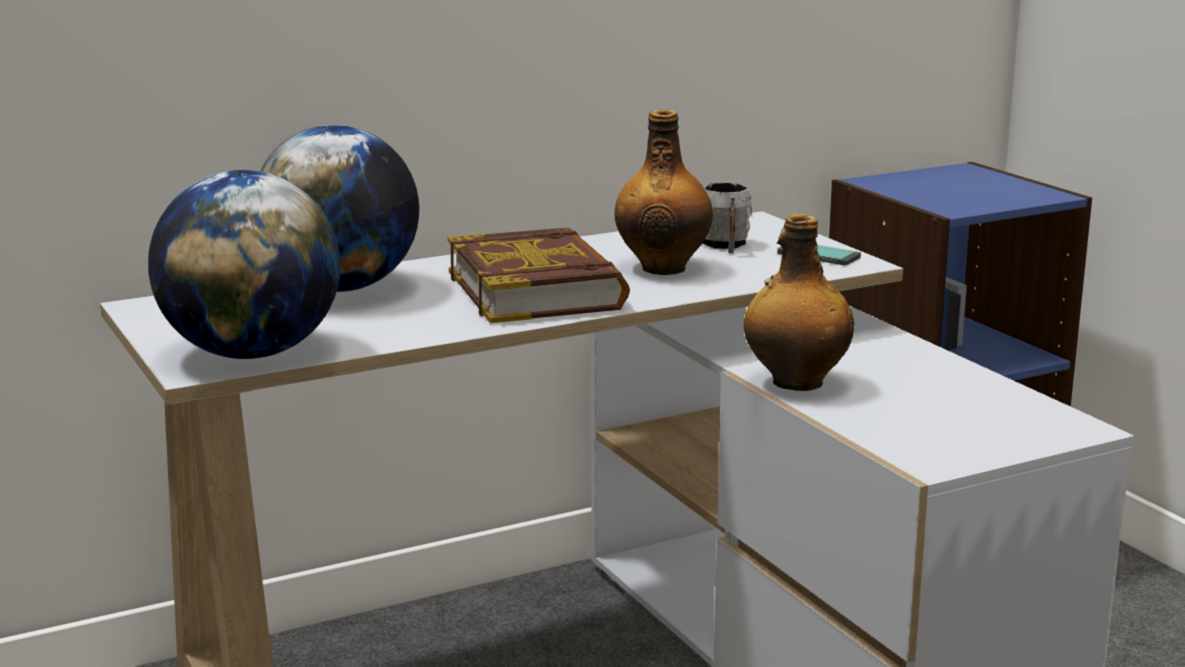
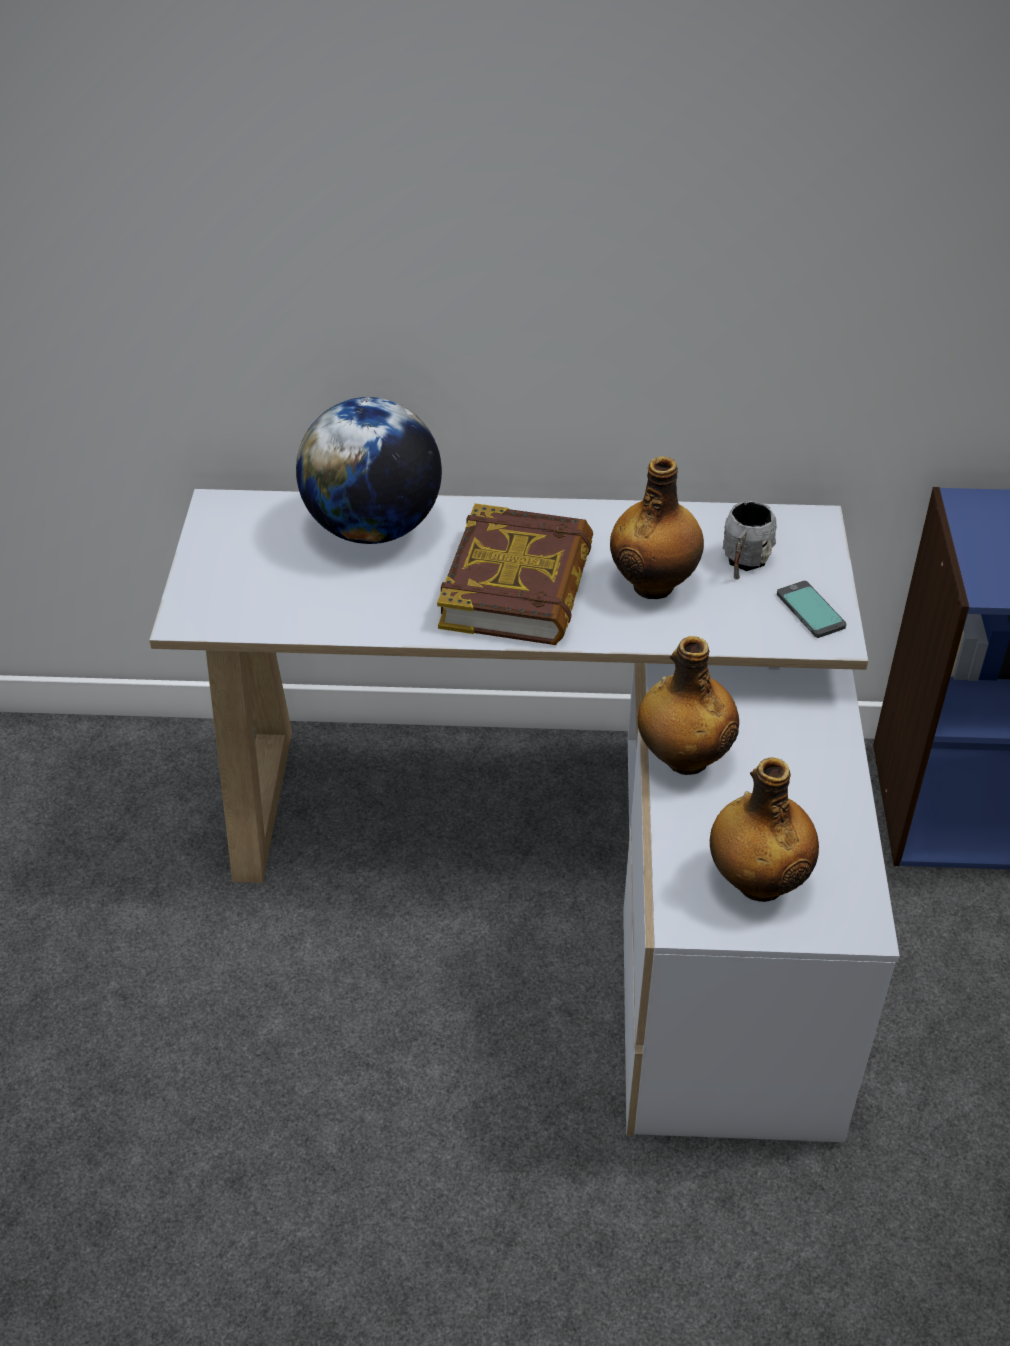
camera: 30 degrees right, 25 degrees up
(251, 353) = (238, 609): globe -> none
(960, 428) = (757, 881): none -> bottle

